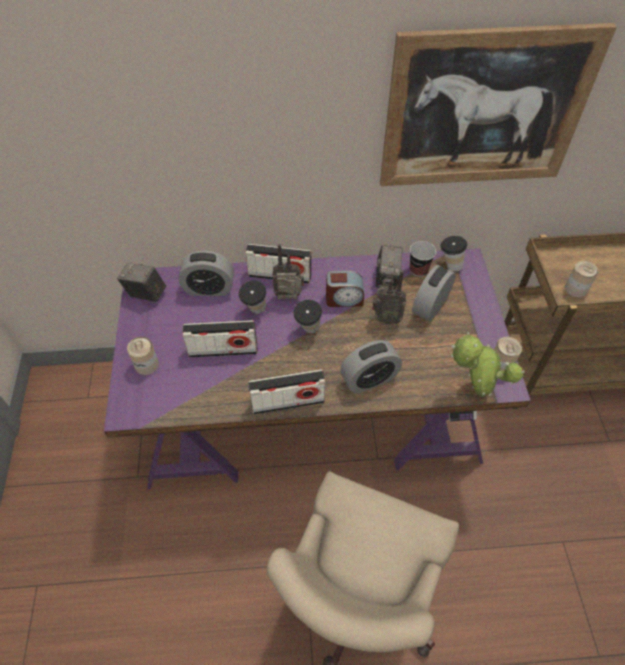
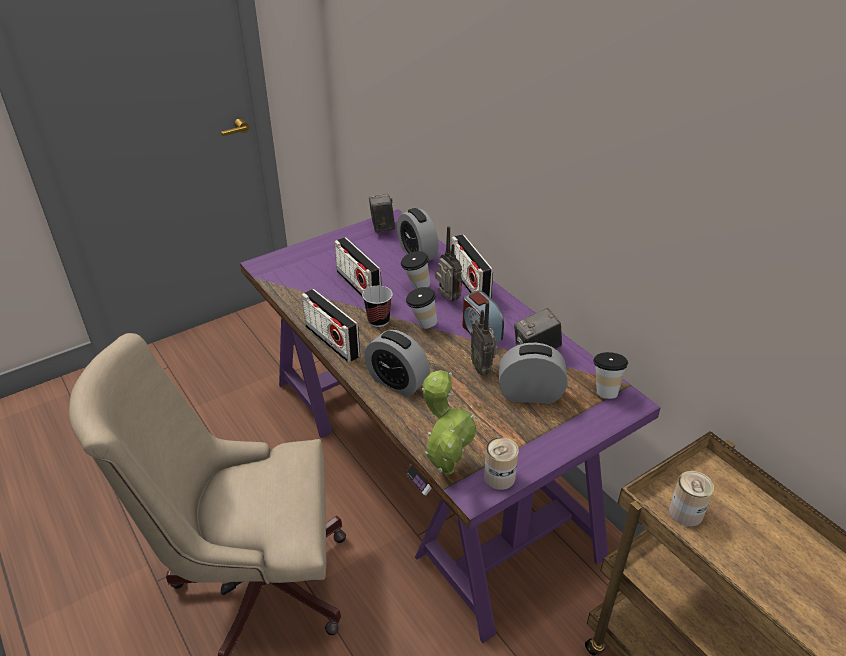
camera: 60 degrees right, 15 degrees down
(146, 365) = (313, 256): can -> none
(418, 270) = (572, 369): cup -> cup (378, 320)
(484, 110) = (682, 204): picture -> none

